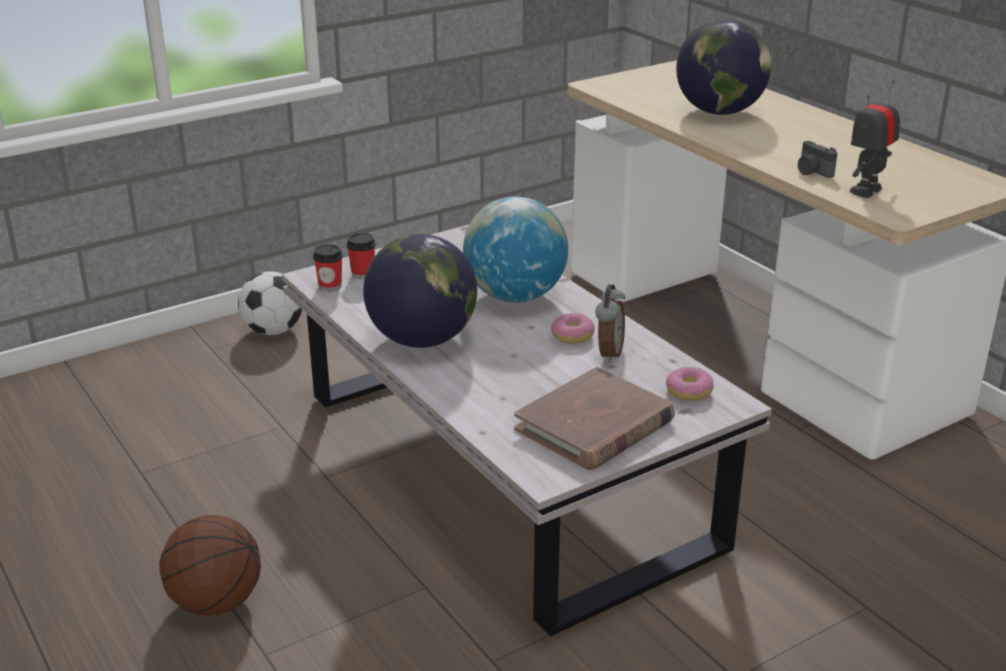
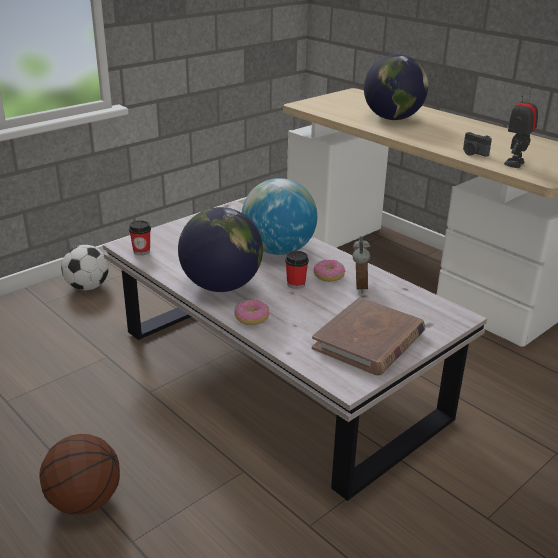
camera: 10 degrees left, 0 degrees up
(363, 274) = (163, 241): cup -> cup (296, 284)
(689, 391) = (425, 310): donut -> donut (251, 317)

